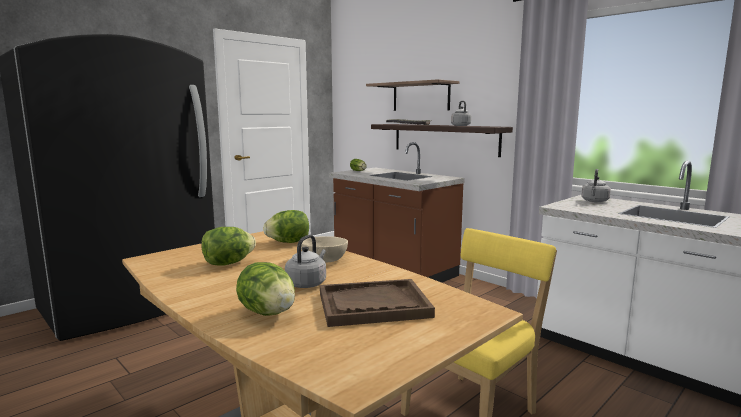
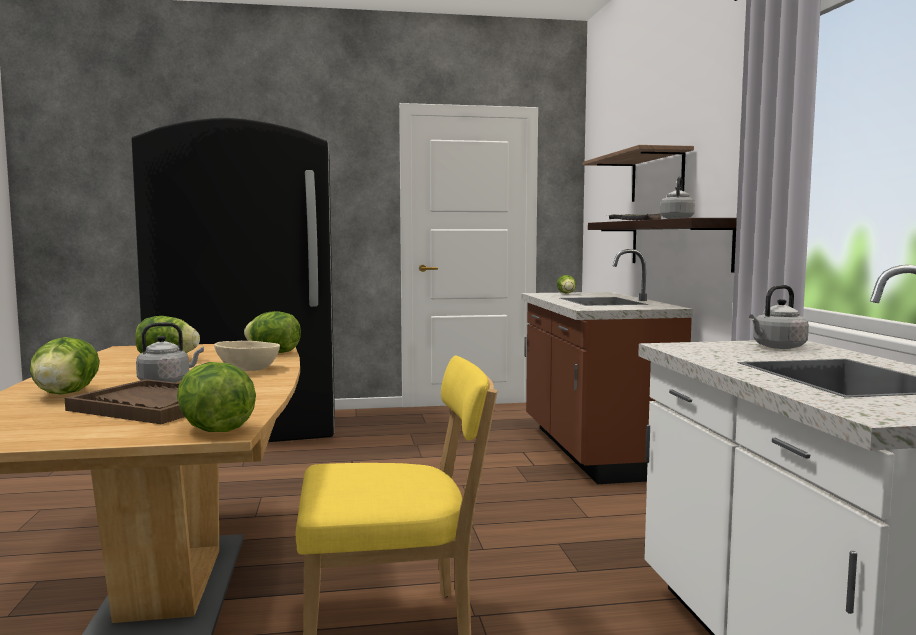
camera: 35 degrees right, 5 degrees down
(478, 311) = (215, 429): none -> lettuce

